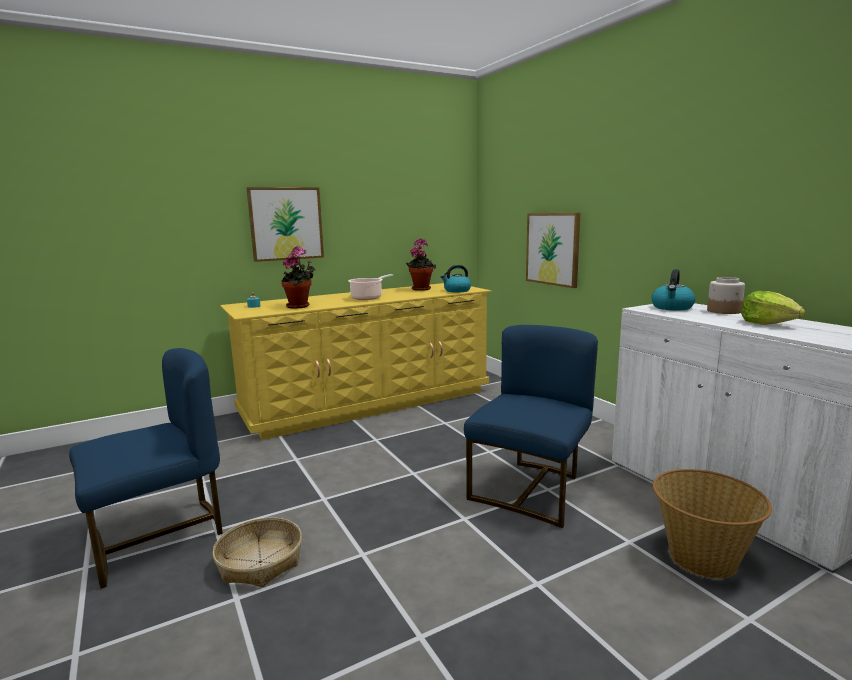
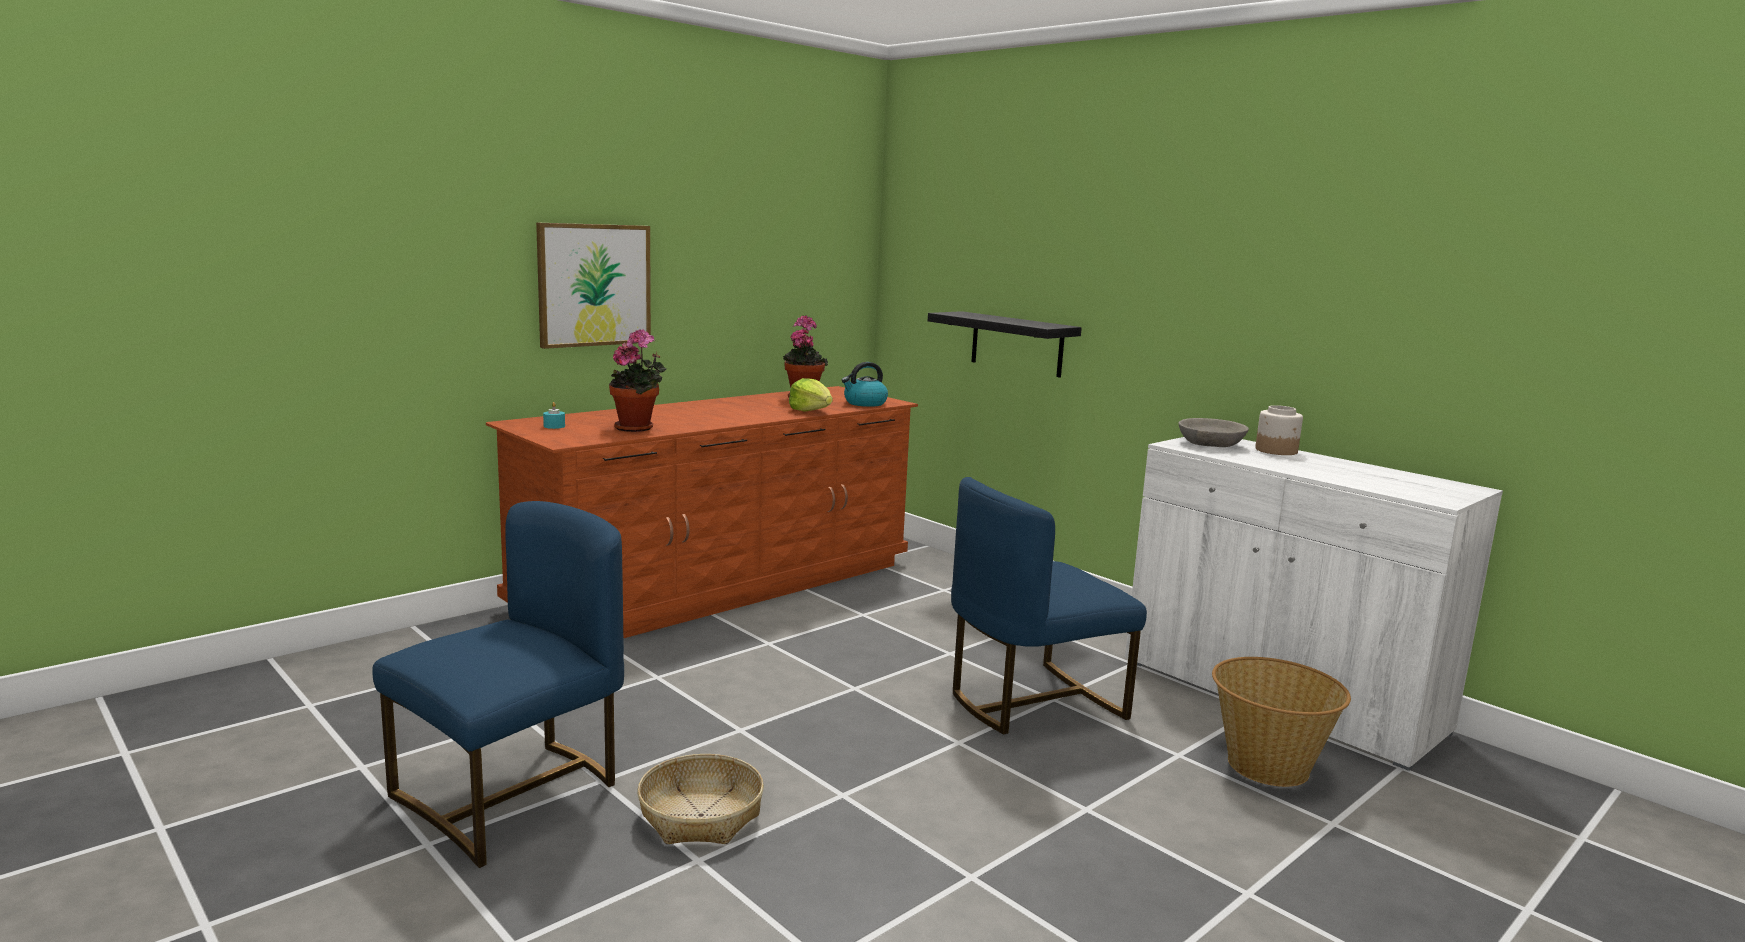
camera: 15 degrees left, 0 degrees up
(368, 298) = (733, 413): cooking pot -> none
(368, 402) = (720, 586): yellow dresser -> brown dresser
(531, 490) = (1032, 701): blue chair -> blue chair turned 135 degrees counterclockwise
(553, 249) = (1017, 344): picture -> black shelf
(672, 307) = (1211, 444): kettle -> grey bowl
(767, 323) = (1335, 470): lettuce -> lettuce (811, 411)

